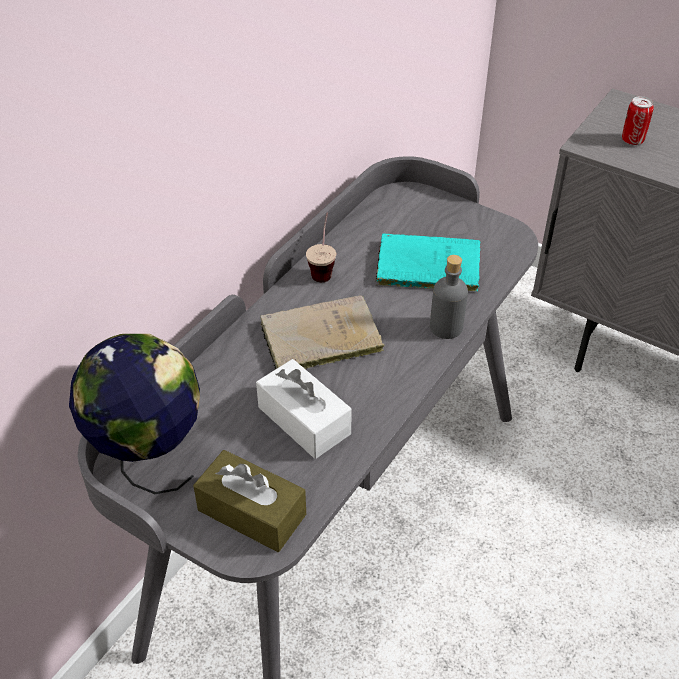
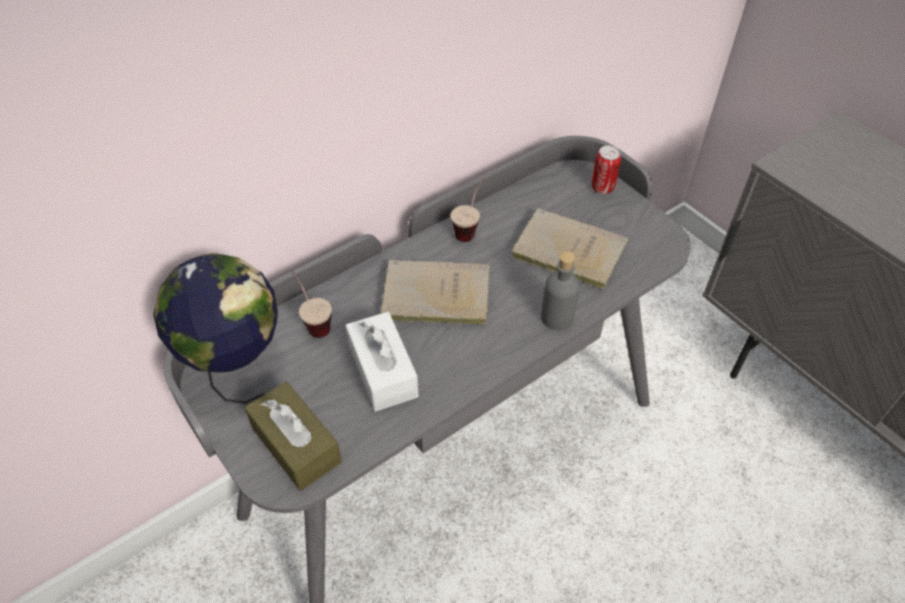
camera: 20 degrees right, 5 degrees up
(208, 394) = (313, 321): none -> cup
(424, 266) = (565, 250): turquoise book -> beige book
(632, 140) = (834, 171): can -> can (602, 188)

